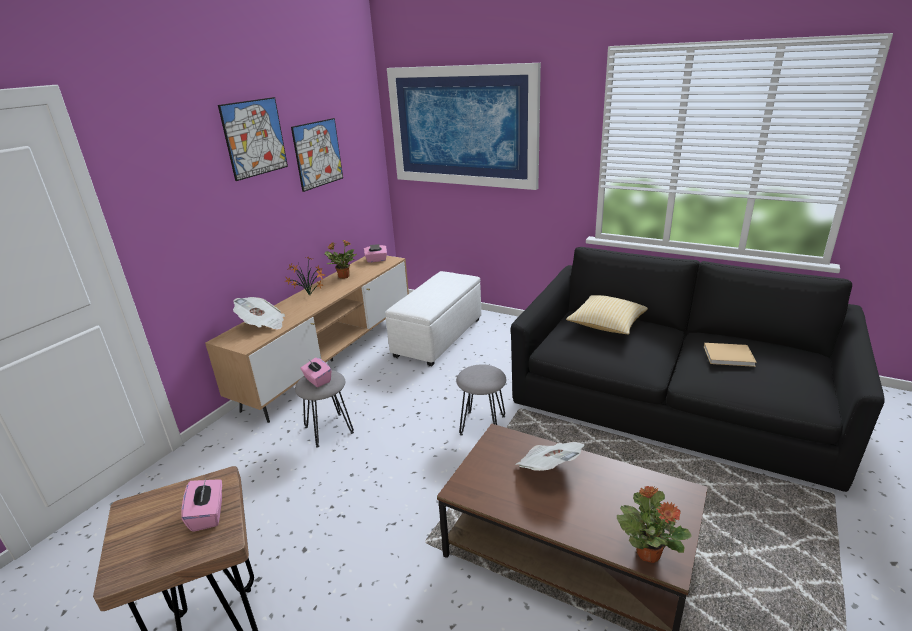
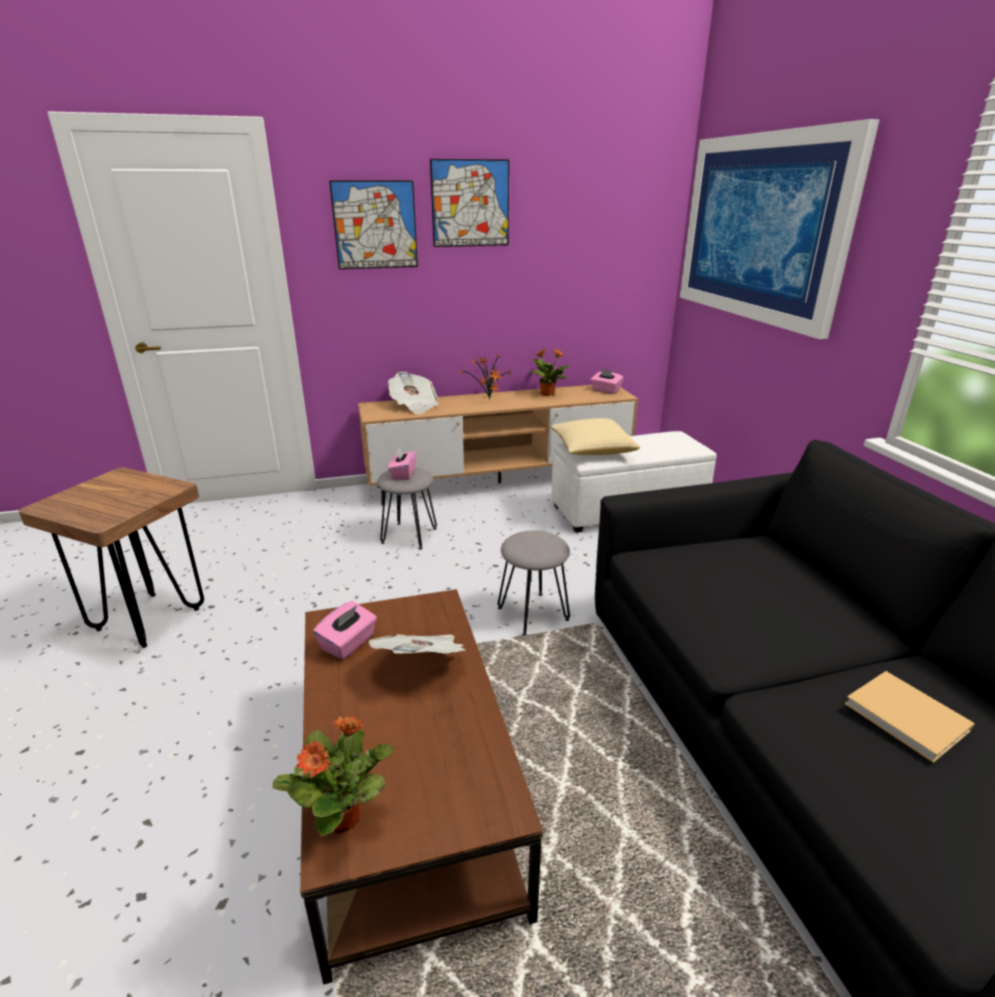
camera: 45 degrees right, 0 degrees up
(208, 514) = (128, 502): pink tissue box -> pink tissue box (348, 643)
(318, 154) = (560, 239): picture -> picture (375, 225)
(606, 325) = (769, 570): pillow -> pillow (592, 450)

